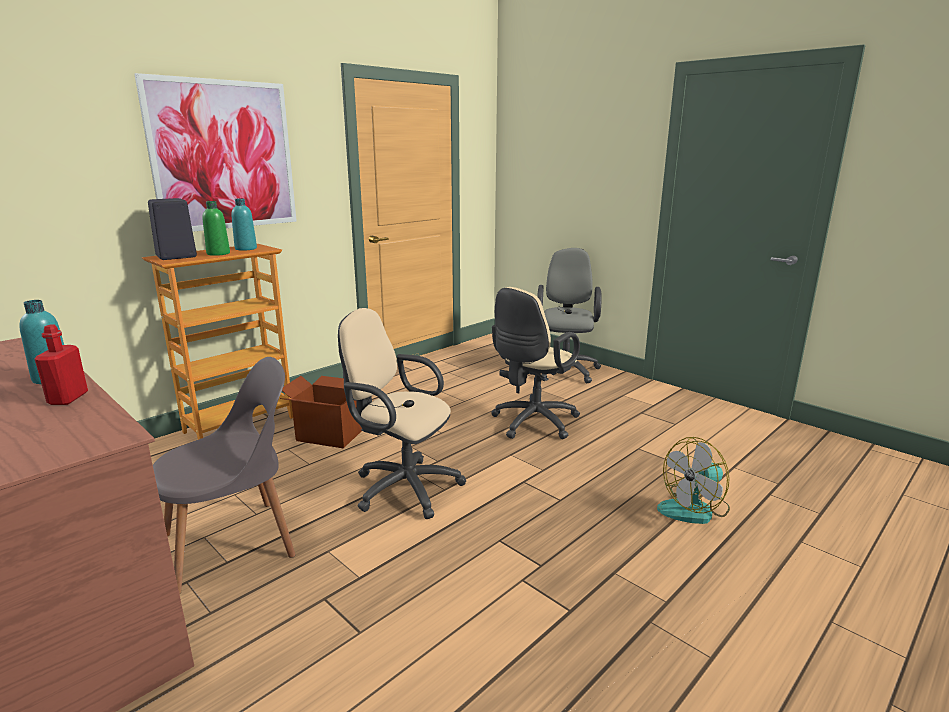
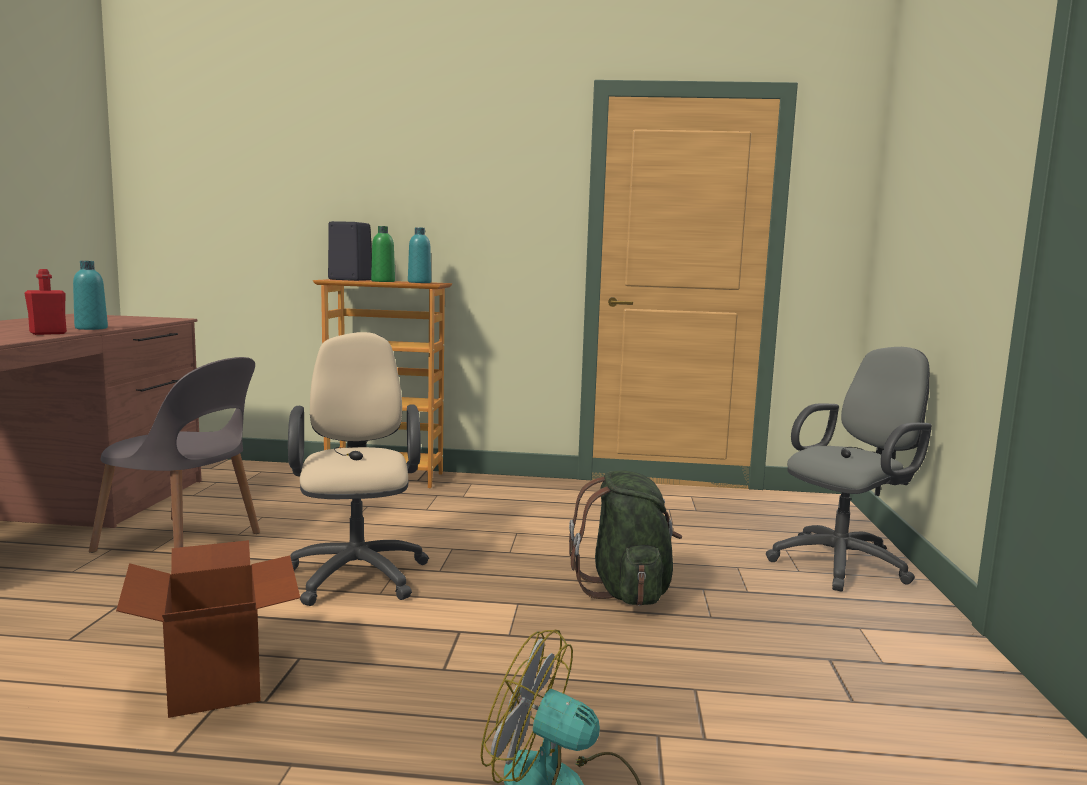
camera: 50 degrees right, 10 degrees down
(224, 156) = (432, 186): picture -> none
(329, 435) = (419, 511): cardboard box -> cardboard box (217, 679)
(532, 423) = (626, 591): beige office chair -> green backpack

